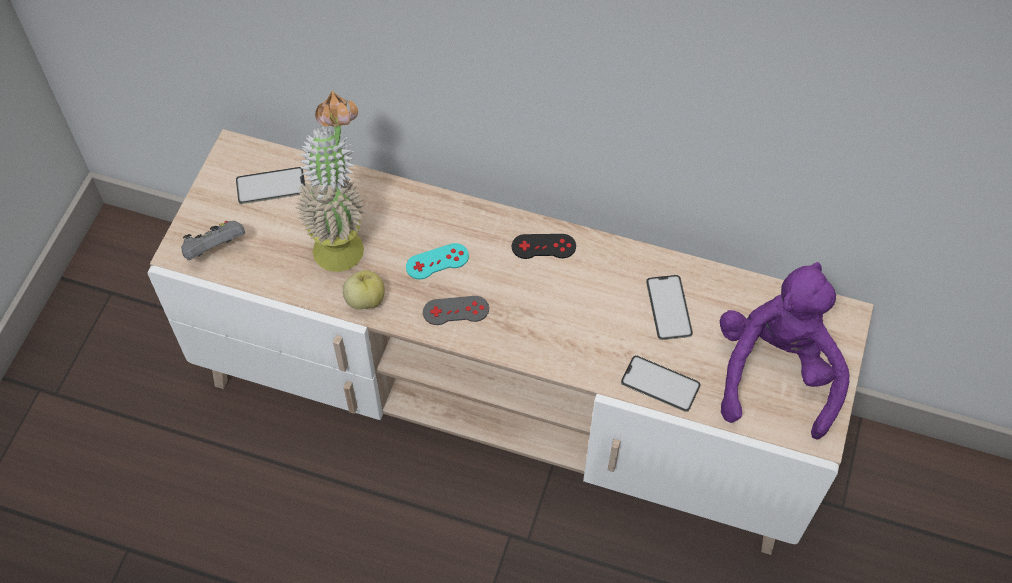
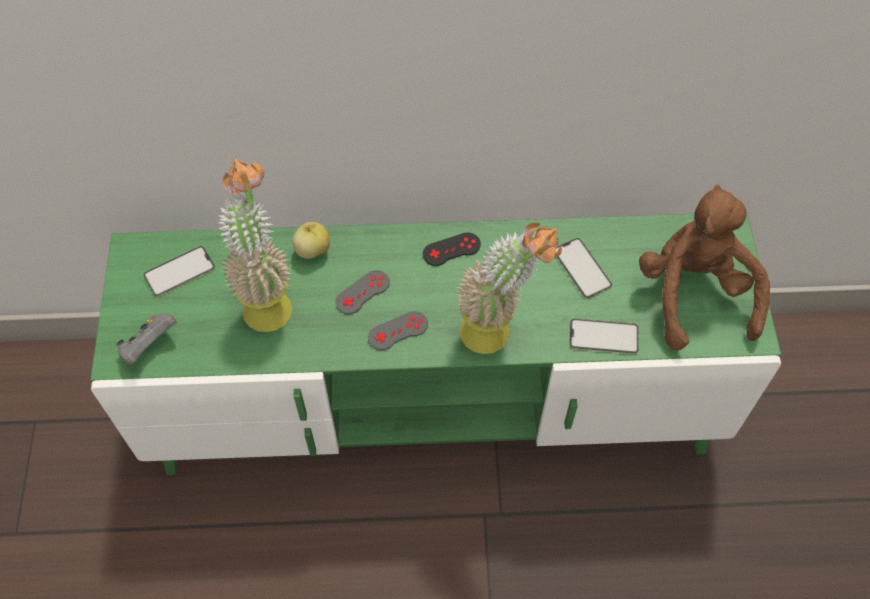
camera: 20 degrees left, 0 degrees up
(365, 299) = (311, 347): apple -> apple (312, 250)
(437, 261) = (362, 292): turquoise game controller -> grey game controller
(505, 405) = (434, 403): beige tv stand -> green tv stand
(555, 344) = (498, 332): none -> potted plant
(775, 371) = (694, 294): purple plush toy -> brown plush toy

